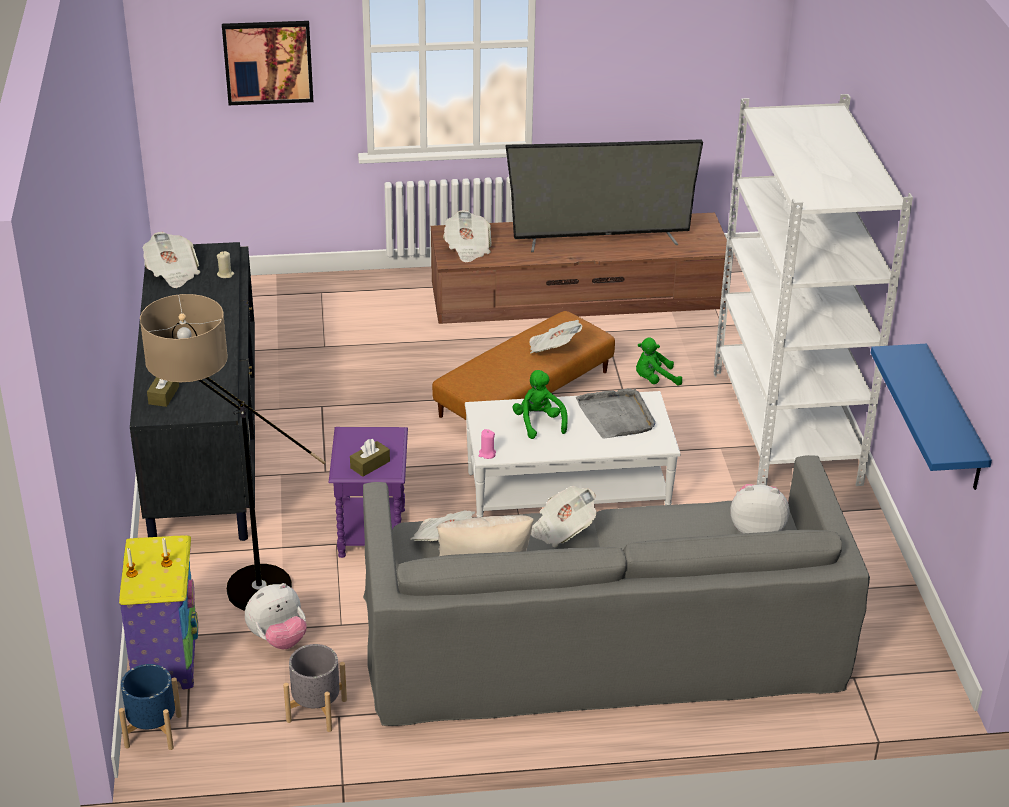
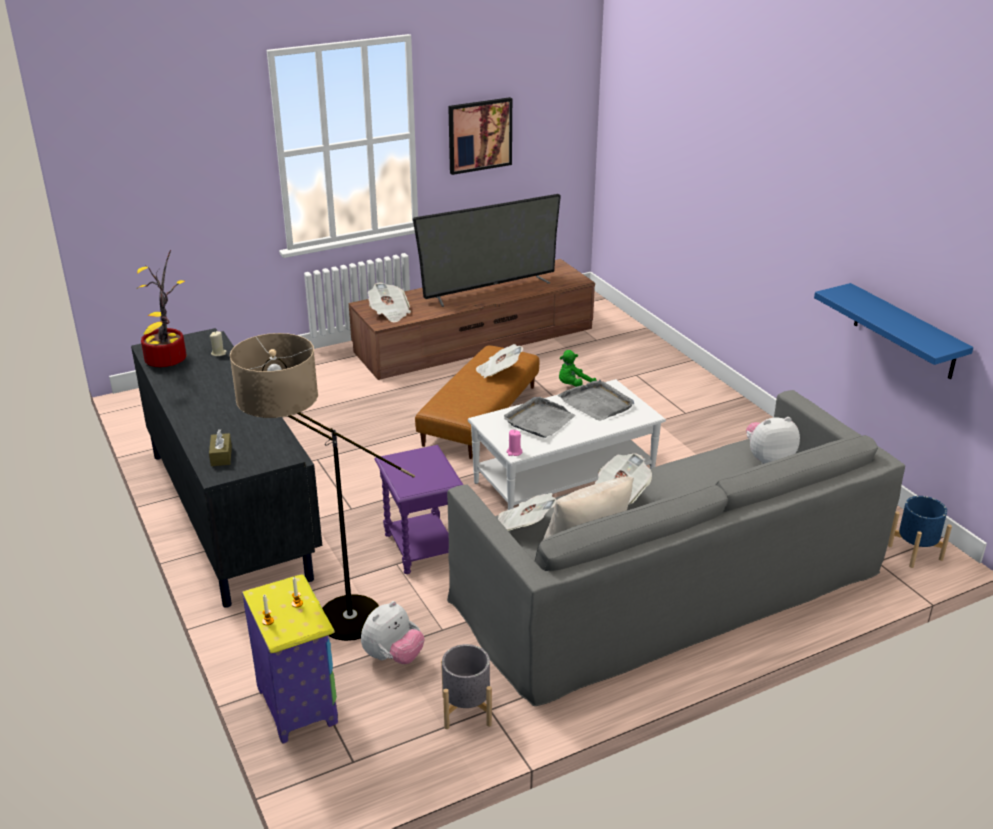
camera: 20 degrees left, 5 degrees down
(153, 731) = (322, 775): blue planter -> blue planter (915, 552)
(172, 273) = (168, 361): newspaper -> potted plant
(268, 62) = (197, 175): picture -> picture (479, 135)
(370, 465) = (426, 480): brown tissue box -> none
(538, 423) = (539, 420): green plush toy -> grey tray
(785, 427) = (692, 397): white bookcase -> none

